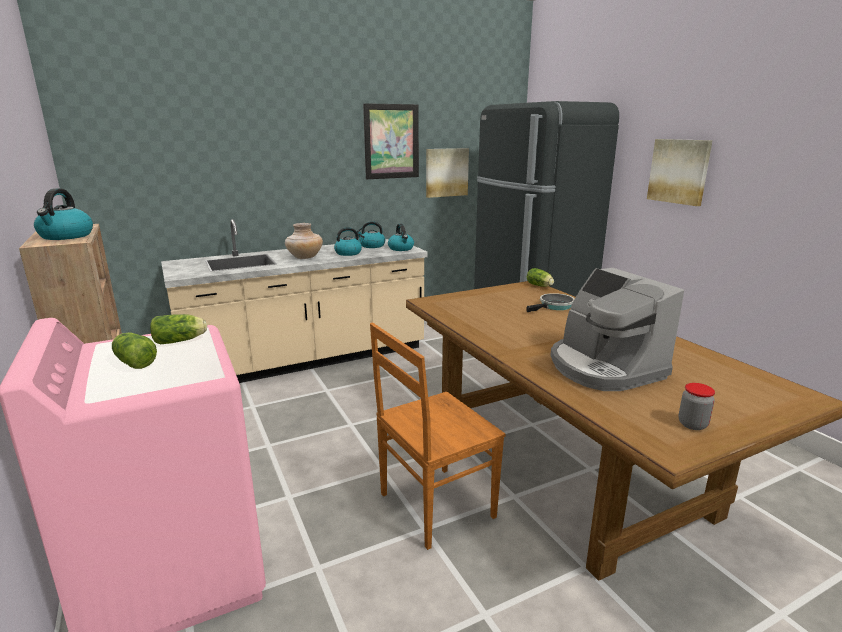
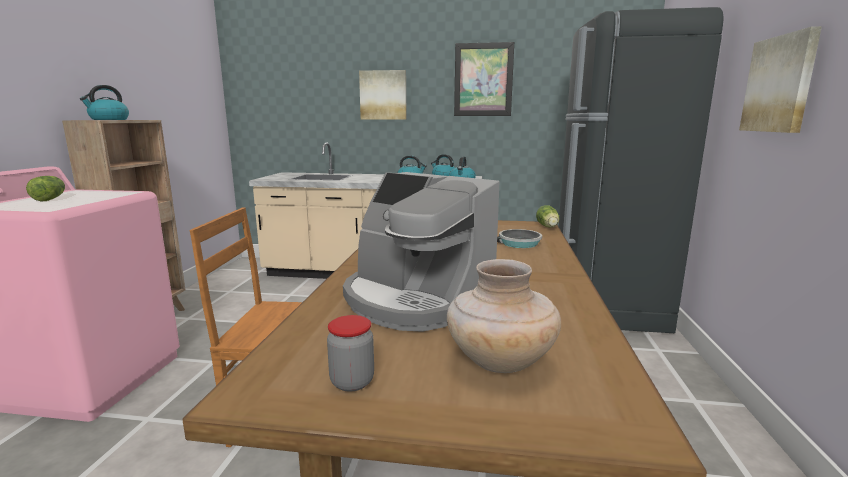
camera: 35 degrees right, 5 degrees down
(181, 341) = (106, 194): lettuce -> none
(304, 257) = (370, 179): beige vase -> beige vase (500, 361)
(446, 172) = (545, 112): picture -> picture (383, 95)
(603, 367) = (415, 300): coffee machine -> coffee machine turned 60 degrees counterclockwise

